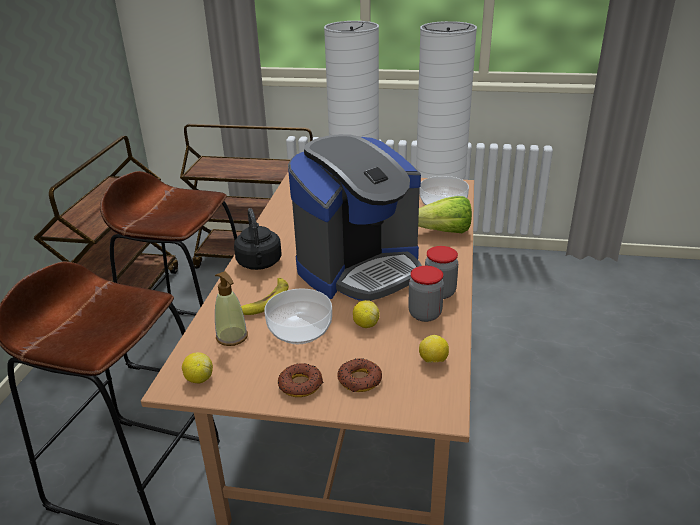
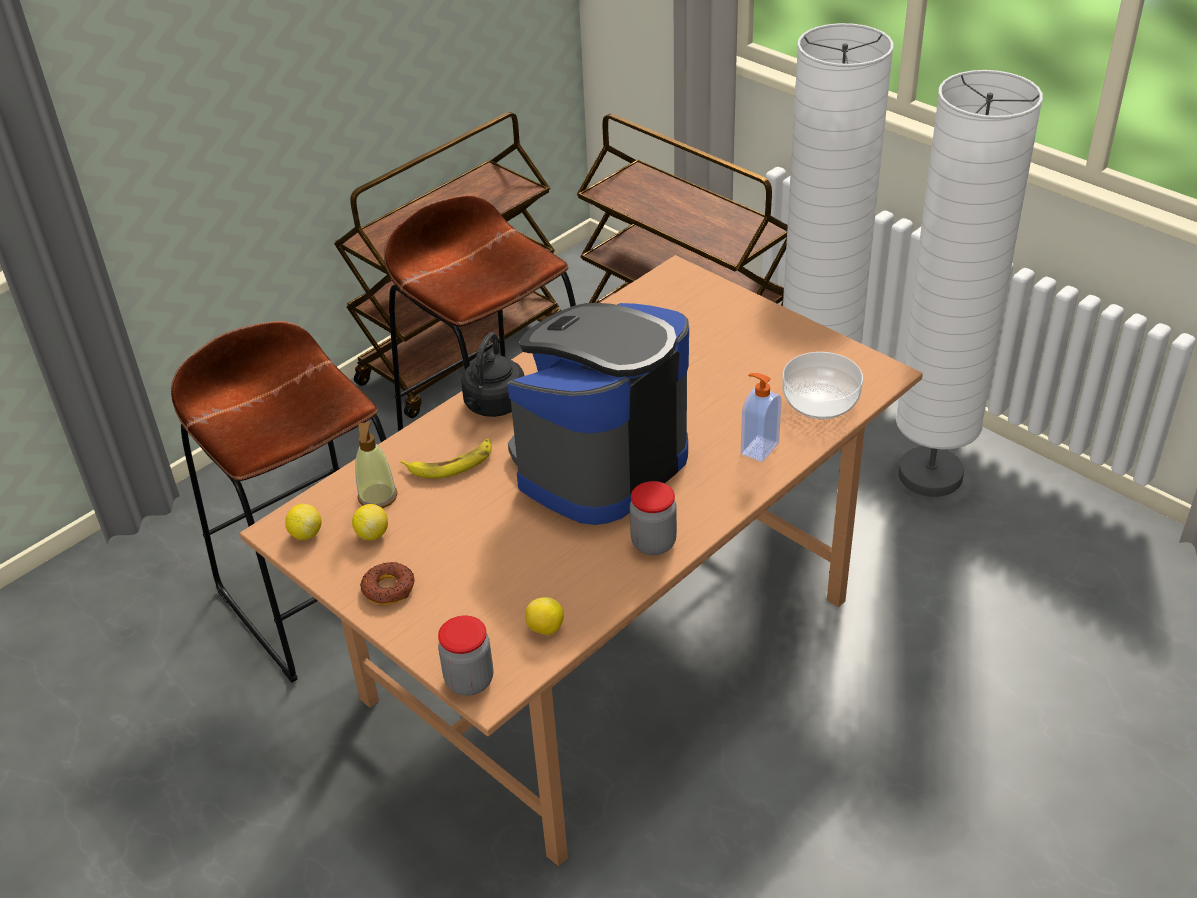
camera: 35 degrees right, 10 degrees up
(299, 330) = (449, 521): bowl -> none
(360, 268) = (599, 463): coffee machine -> coffee machine turned 135 degrees clockwise
(360, 380) = (449, 612): donut -> none
(365, 324) = (524, 547): lemon -> lemon (372, 534)
(425, 314) = (602, 565): jar -> jar (469, 680)
(438, 232) = (758, 448): lettuce -> soap dispenser

